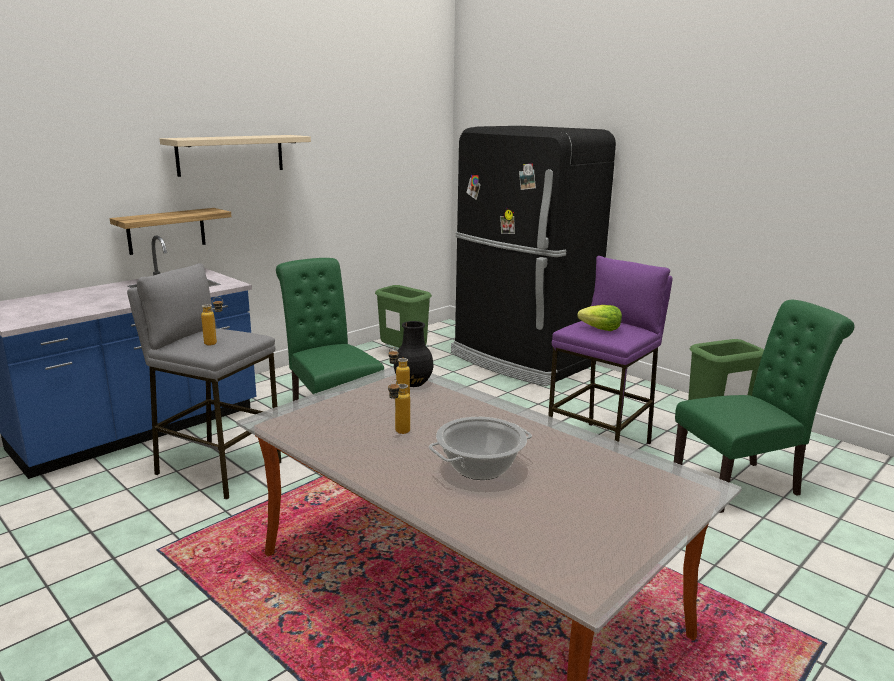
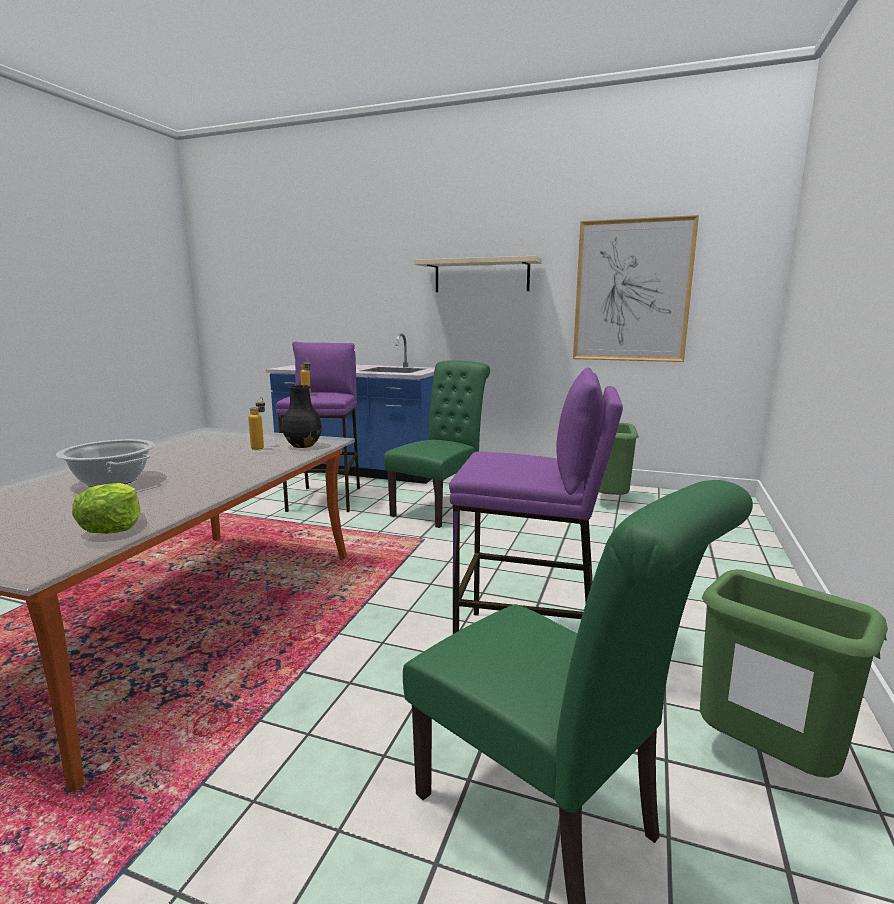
camera: 65 degrees right, 5 degrees down
(166, 231) = (423, 334): shelf -> none
(218, 468) = (326, 499): grey stool -> purple stool
(365, 165) = (632, 291): none -> picture
(398, 433) = (186, 455): bottle -> none
(521, 360) = (716, 553): black fridge -> none
(600, 329) = (505, 461): lettuce -> lettuce (113, 527)

